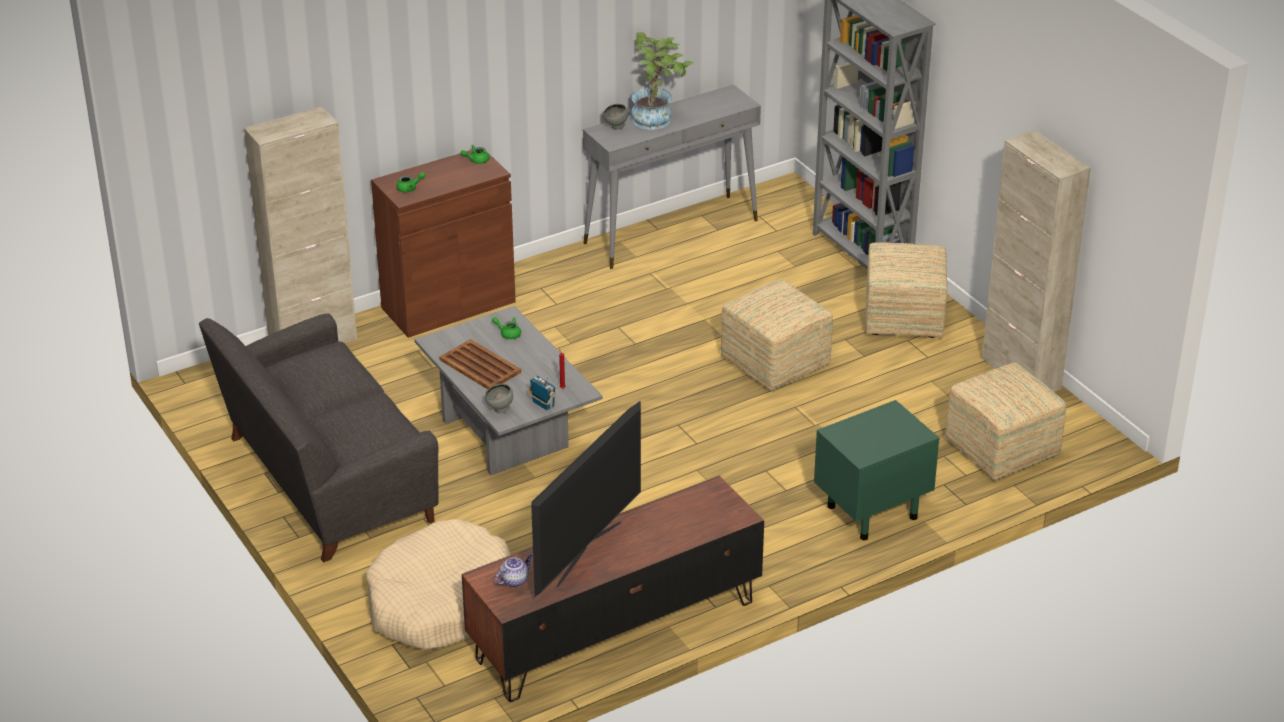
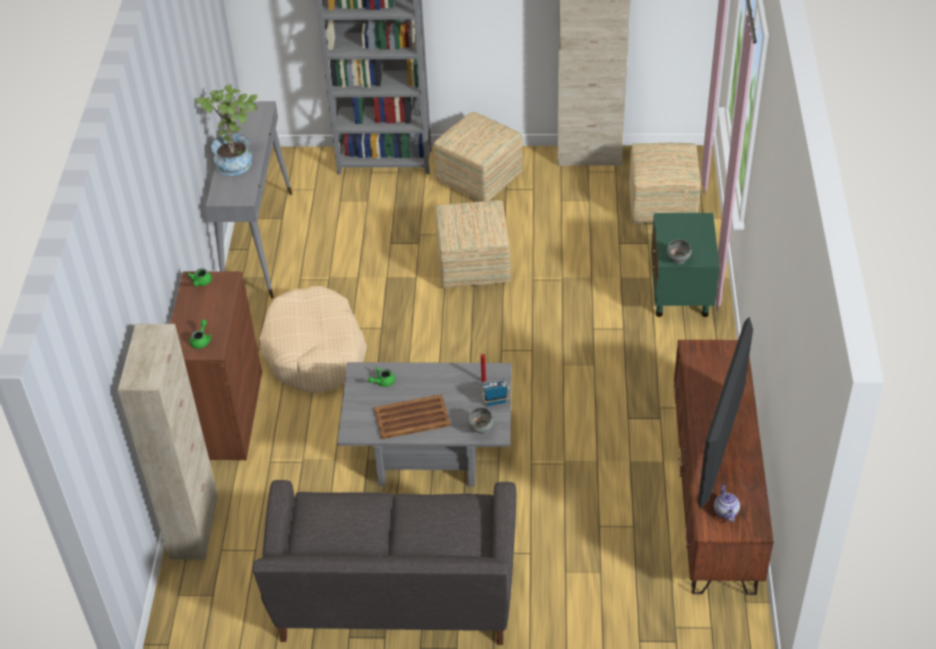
camera: 55 degrees left, 10 degrees up
(440, 602) = (608, 587): beige dog bed -> beige dog bed (315, 352)
(588, 553) = (720, 453): television -> television turned 135 degrees counterclockwise
(616, 127) = (224, 187): grey bowl -> grey bowl (678, 261)

